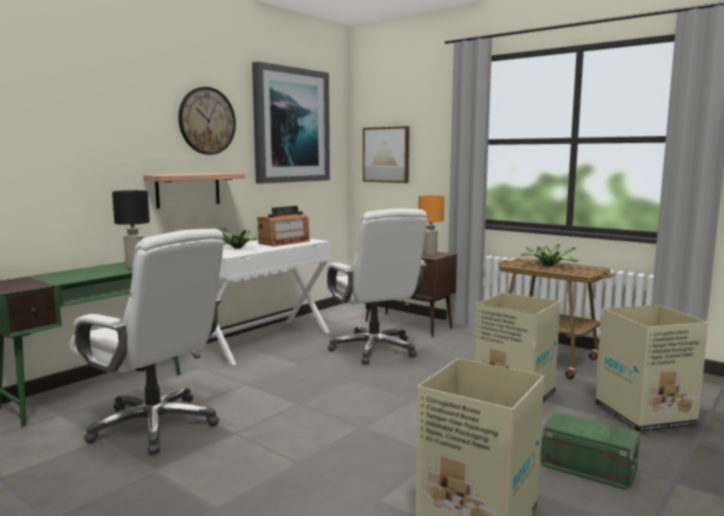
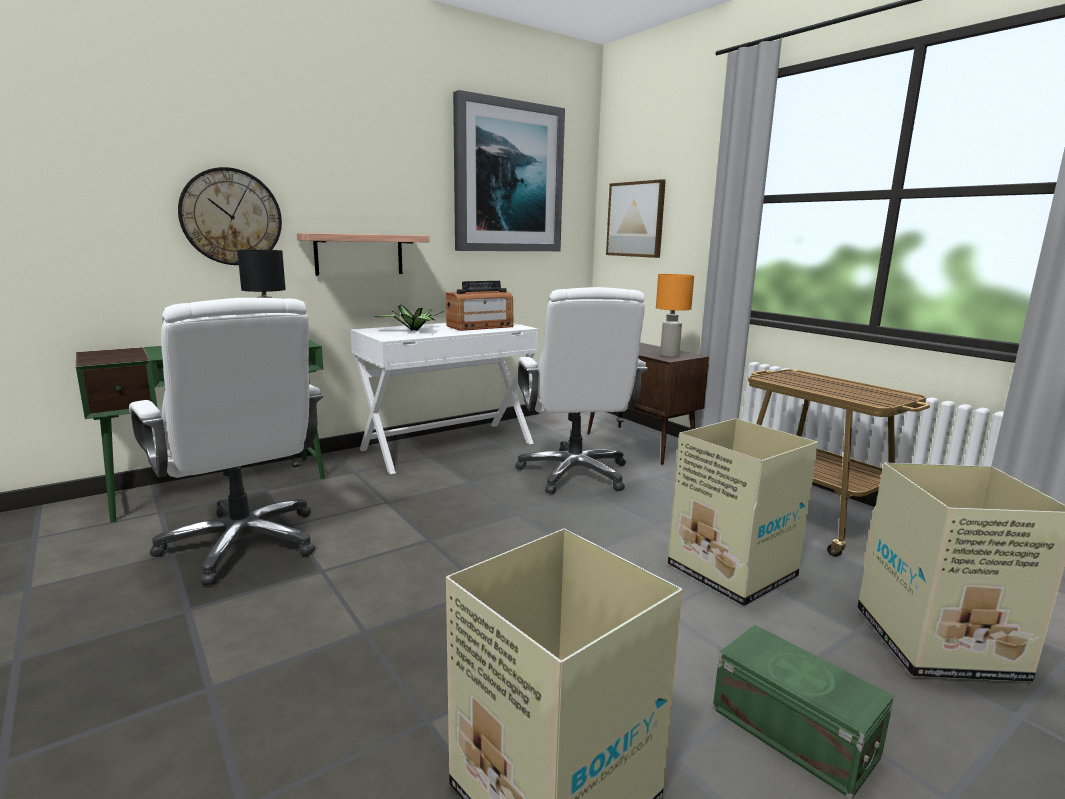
camera: 15 degrees right, 5 degrees up
(207, 121) = (386, 167): wall clock -> wall clock (231, 217)
(547, 266) = (824, 384): potted plant -> none

